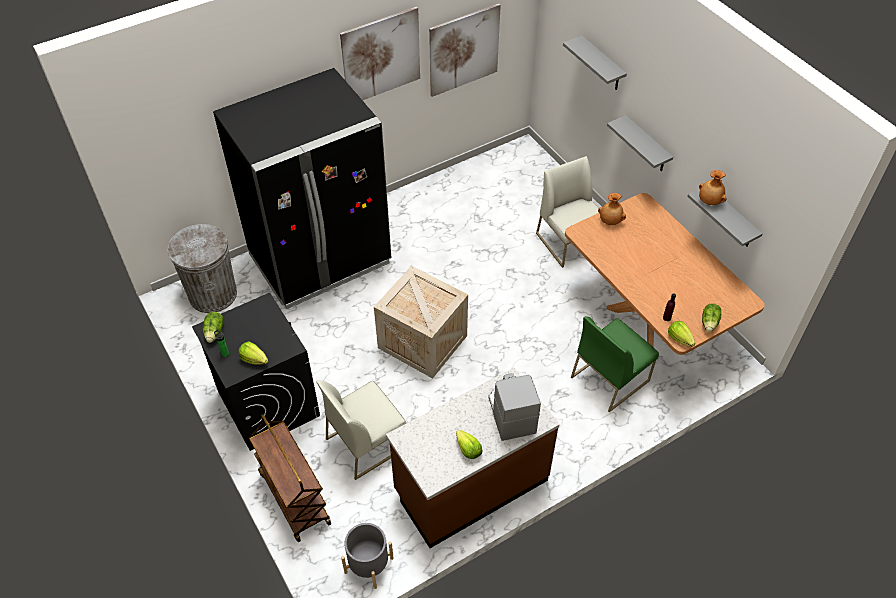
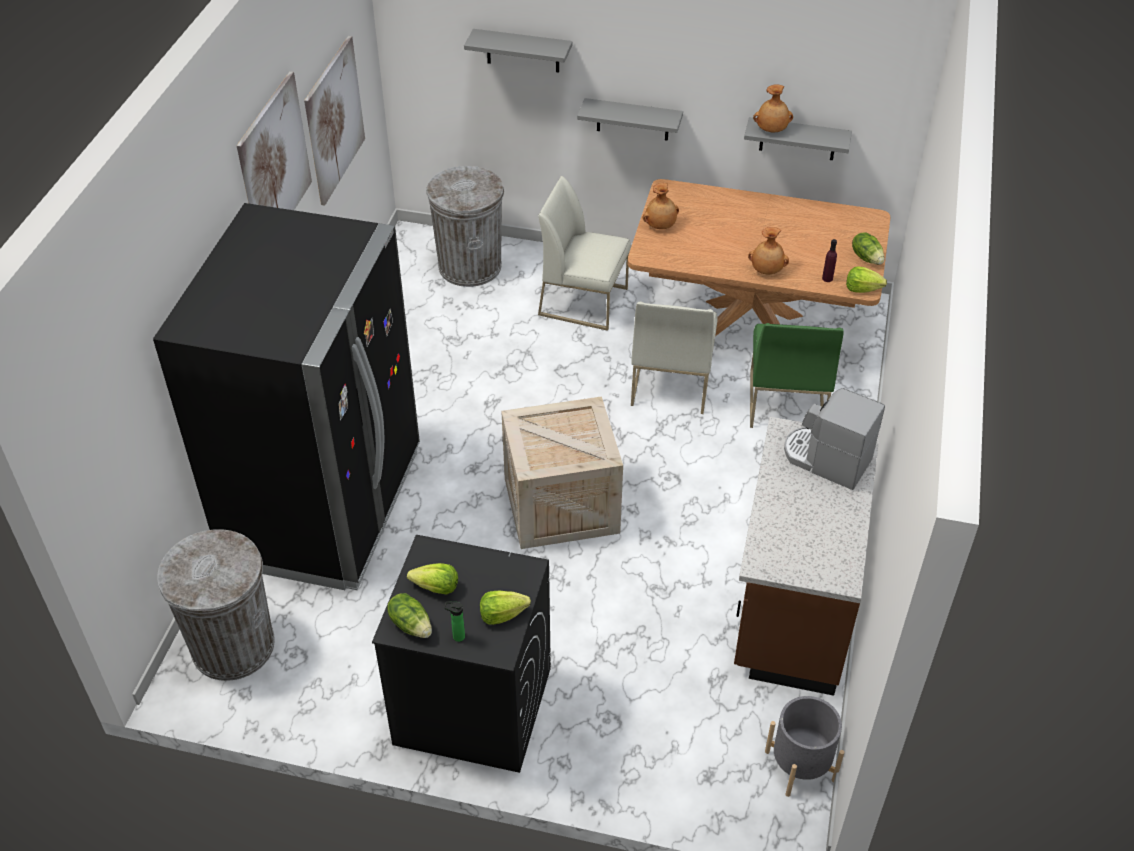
camera: 45 degrees left, 5 degrees down
(294, 497) = (635, 774): brown cart -> none
(366, 442) = (637, 652): white chair -> white chair (670, 382)
(468, 450) = (835, 523): lettuce -> lettuce (436, 588)
(534, 183) = (470, 266): none -> grey trash can
(636, 288) = (766, 270): none -> brown vase

